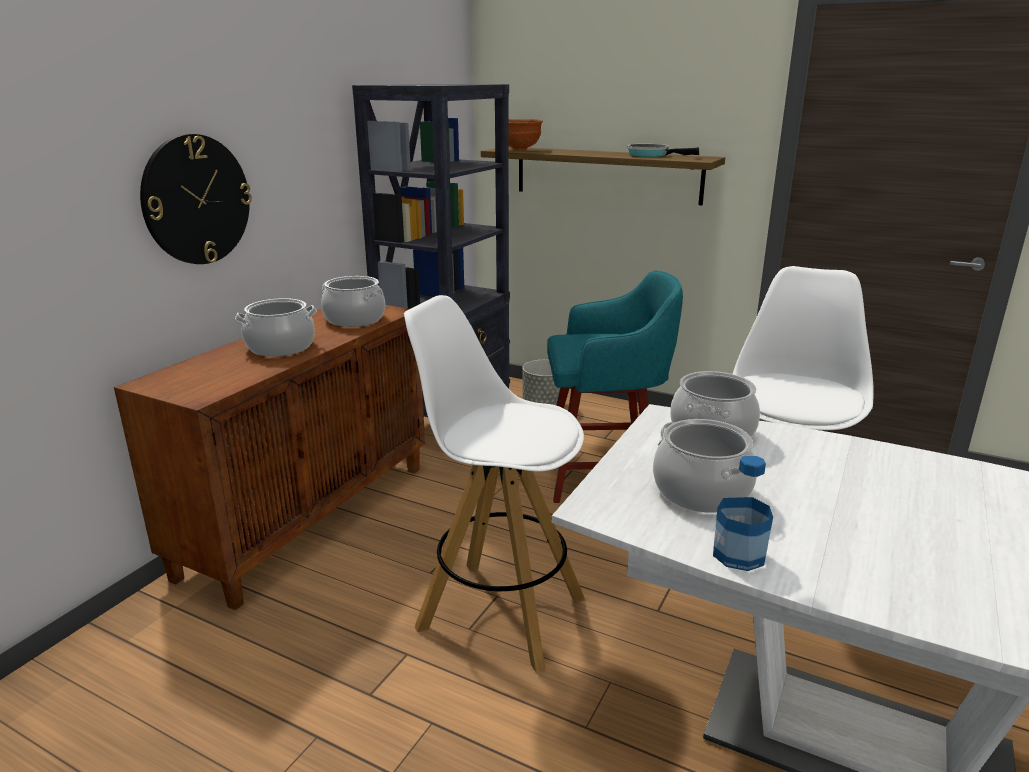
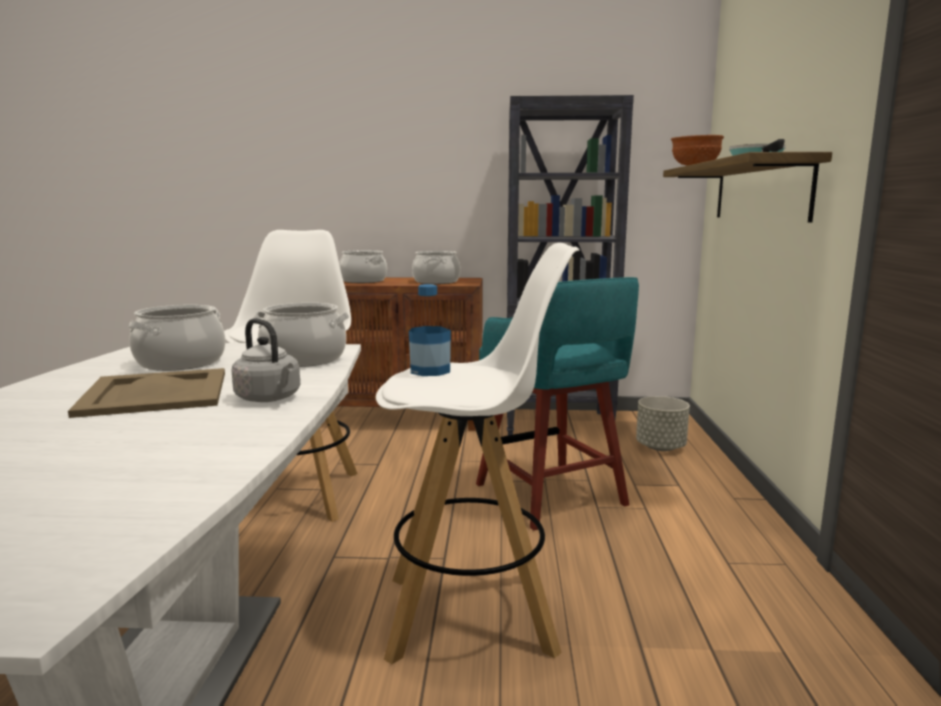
camera: 65 degrees right, 10 degrees down
(196, 200) = (355, 180): wall clock -> none
(738, 554) = (74, 374): bottle -> bottle (430, 371)
(837, 506) = (154, 393): none -> beige tray
(860, 457) = (270, 398): none -> grey kettle

